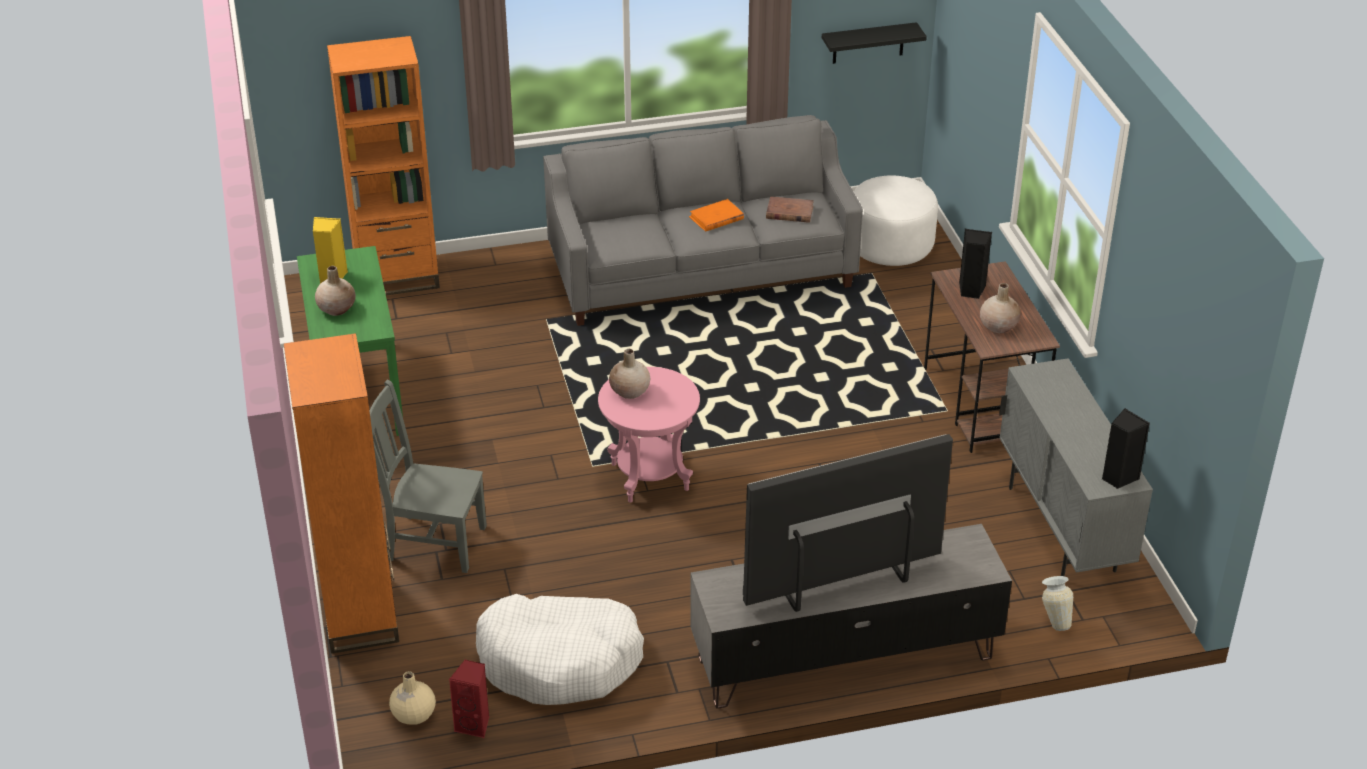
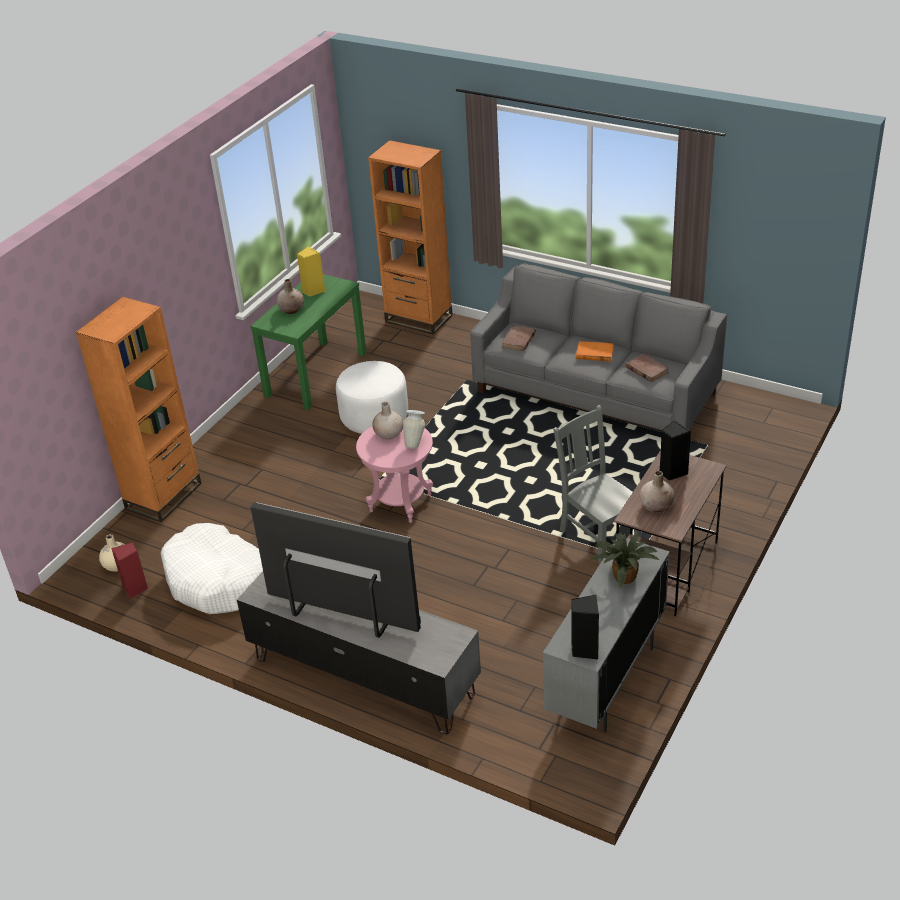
camera: 45 degrees right, 0 degrees up
(432, 542) = (245, 477): grey chair -> grey chair (598, 534)
(619, 238) = (518, 340): none -> brown book
(868, 43) = (780, 265): black shelf -> none
(891, 246) = (746, 433): white ottoman -> white ottoman (374, 417)
(1054, 620) = (520, 737): vase -> vase (416, 443)
(1061, 399) = (623, 576): none -> potted plant

